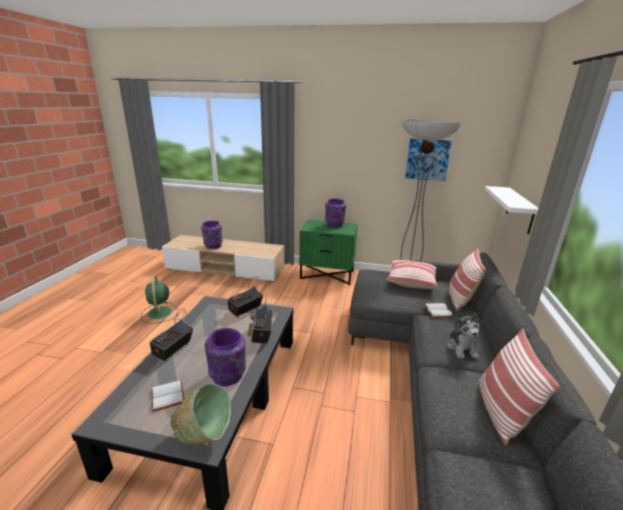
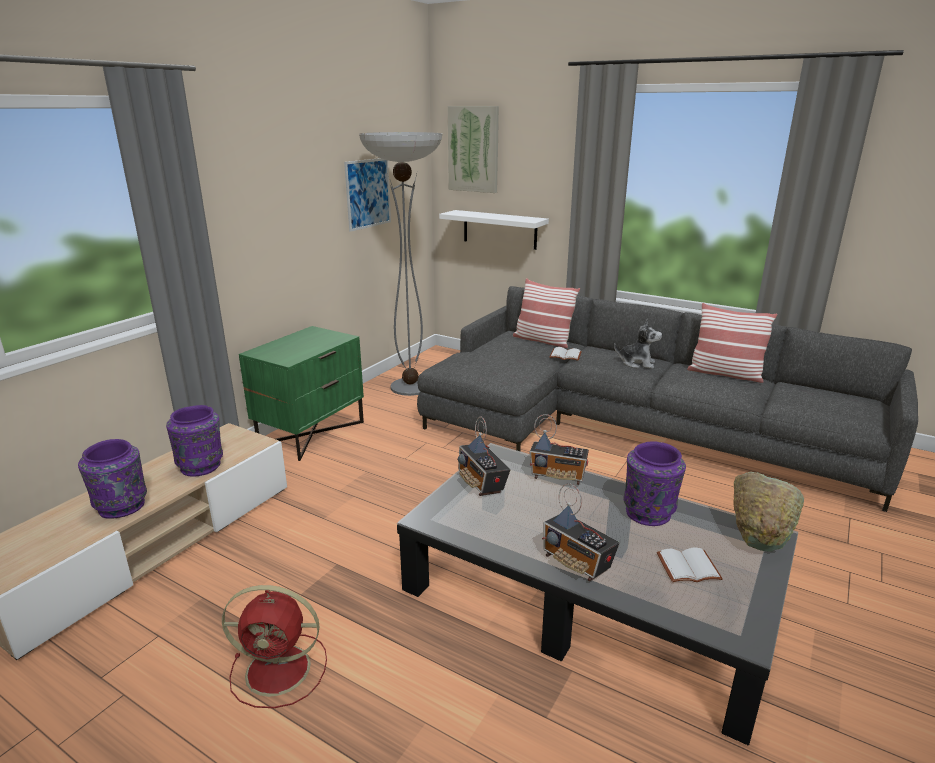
camera: 70 degrees left, 0 degrees up
(159, 313) = (281, 670): green fan -> red fan
(334, 225) = (298, 340): purple vase -> purple vase (202, 466)
(411, 281) = (490, 350): pillow -> none
(528, 141) = (473, 149): none -> picture

